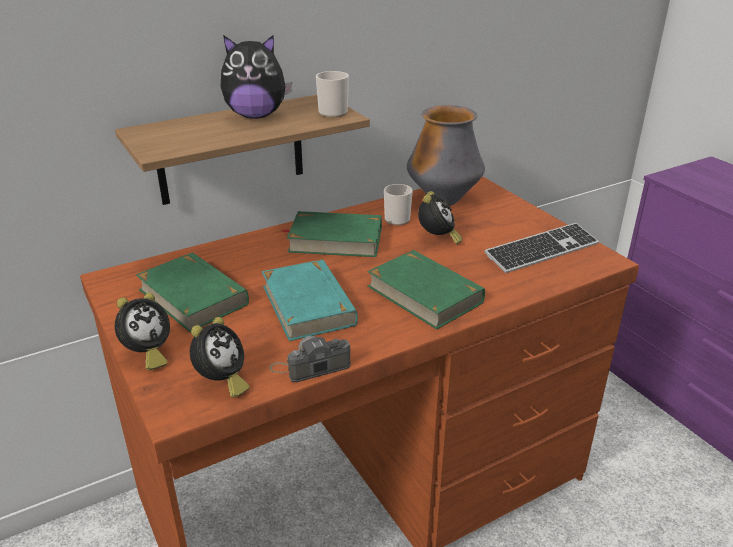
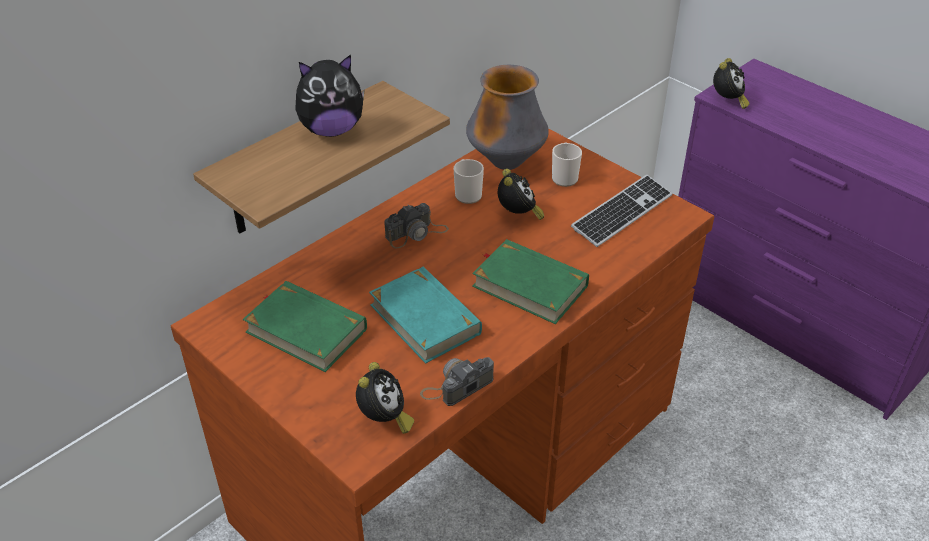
camera: 15 degrees left, 10 degrees up
(147, 355) = (297, 405): alarm clock -> alarm clock (727, 102)
(334, 111) = (408, 111): mug -> mug (564, 177)
(335, 239) = (416, 233): green book -> camera

